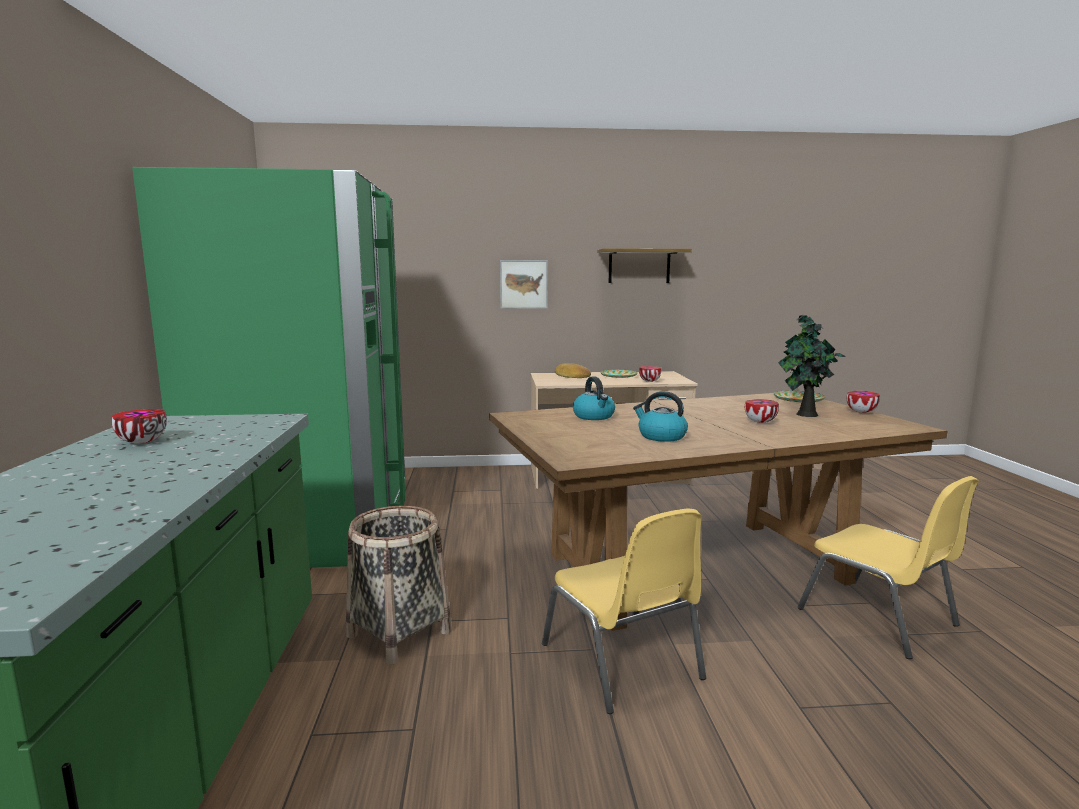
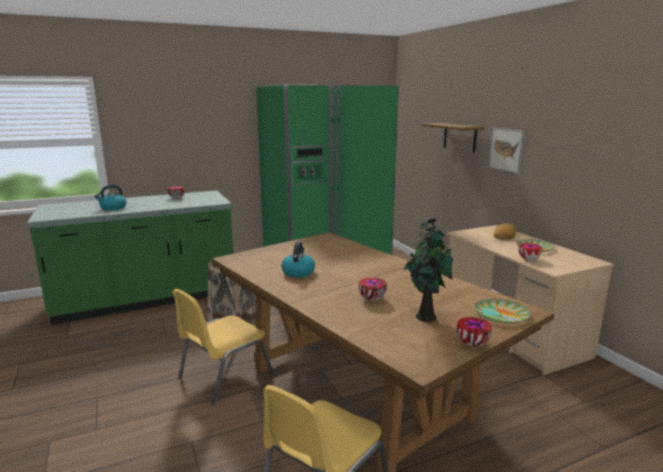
camera: 70 degrees right, 5 degrees up
(594, 416) = (340, 253): kettle -> kettle (113, 208)
(639, 266) = (600, 143): shelf -> shelf (459, 137)

